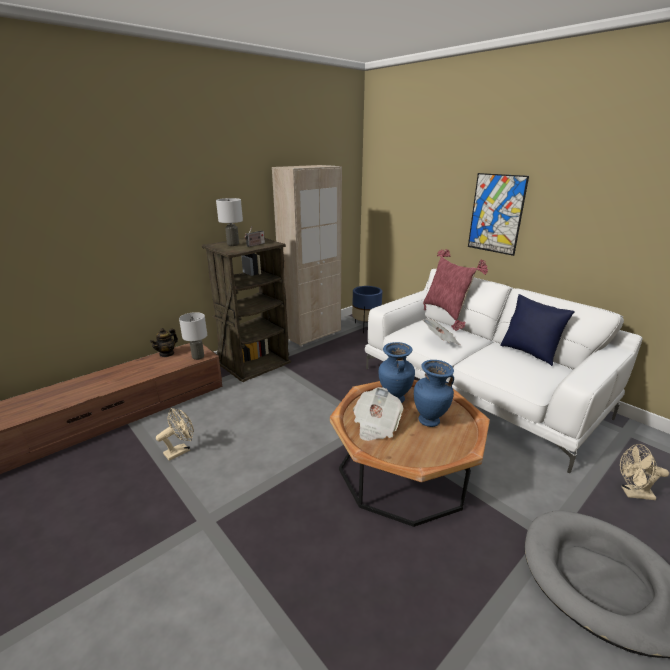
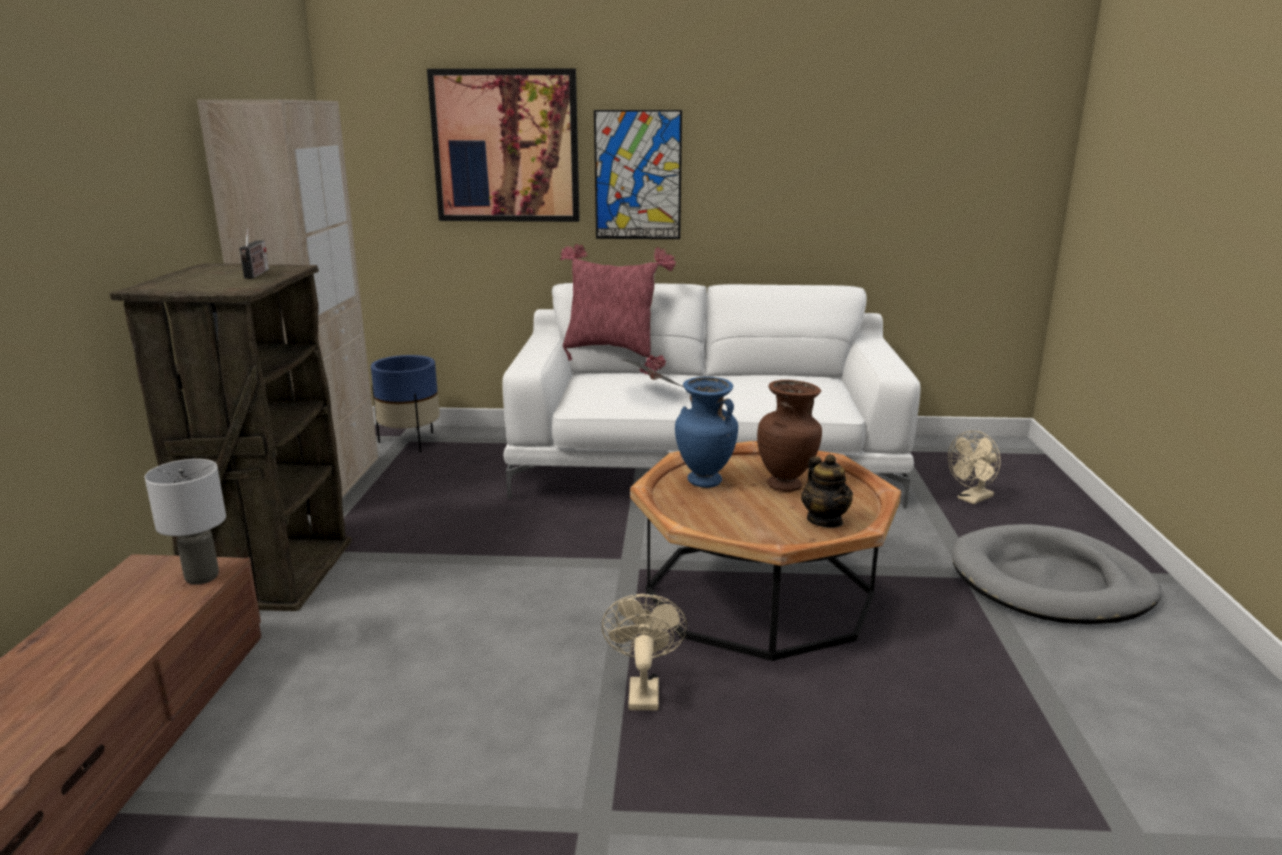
camera: 45 degrees left, 5 degrees down
(167, 353) = (94, 604): teapot -> teapot (825, 520)
(180, 450) = (357, 772): beige fan -> beige fan (643, 690)
(232, 245) = (198, 282): white table lamp -> none
(376, 426) = (737, 517): newspaper -> none
(429, 421) = (786, 486): blue vase -> brown vase
(432, 190) = (506, 146): none -> picture
(529, 353) = (773, 374): blue pillow -> none

